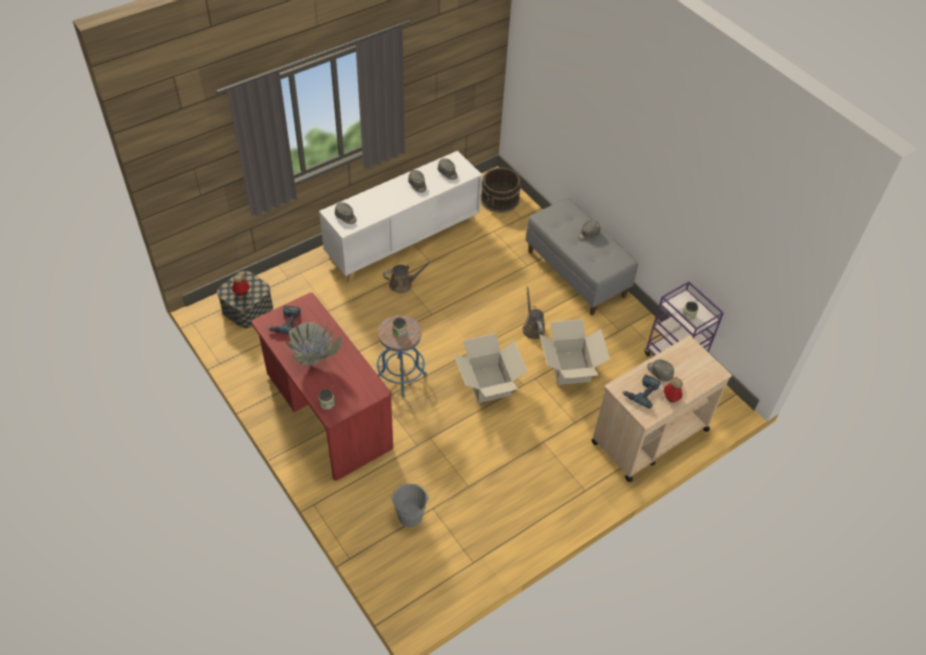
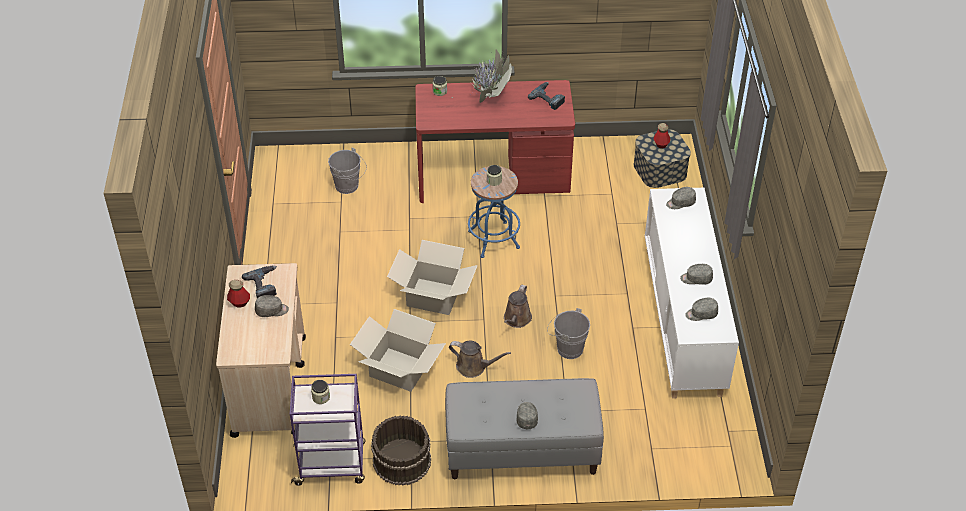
camera: 125 degrees right, 5 degrees down
(403, 284) = (613, 291): brown watering can -> brown watering can (516, 319)
(475, 287) = (567, 348): none -> grey bucket
(500, 199) = (699, 445): brown bucket -> brown bucket (401, 461)

